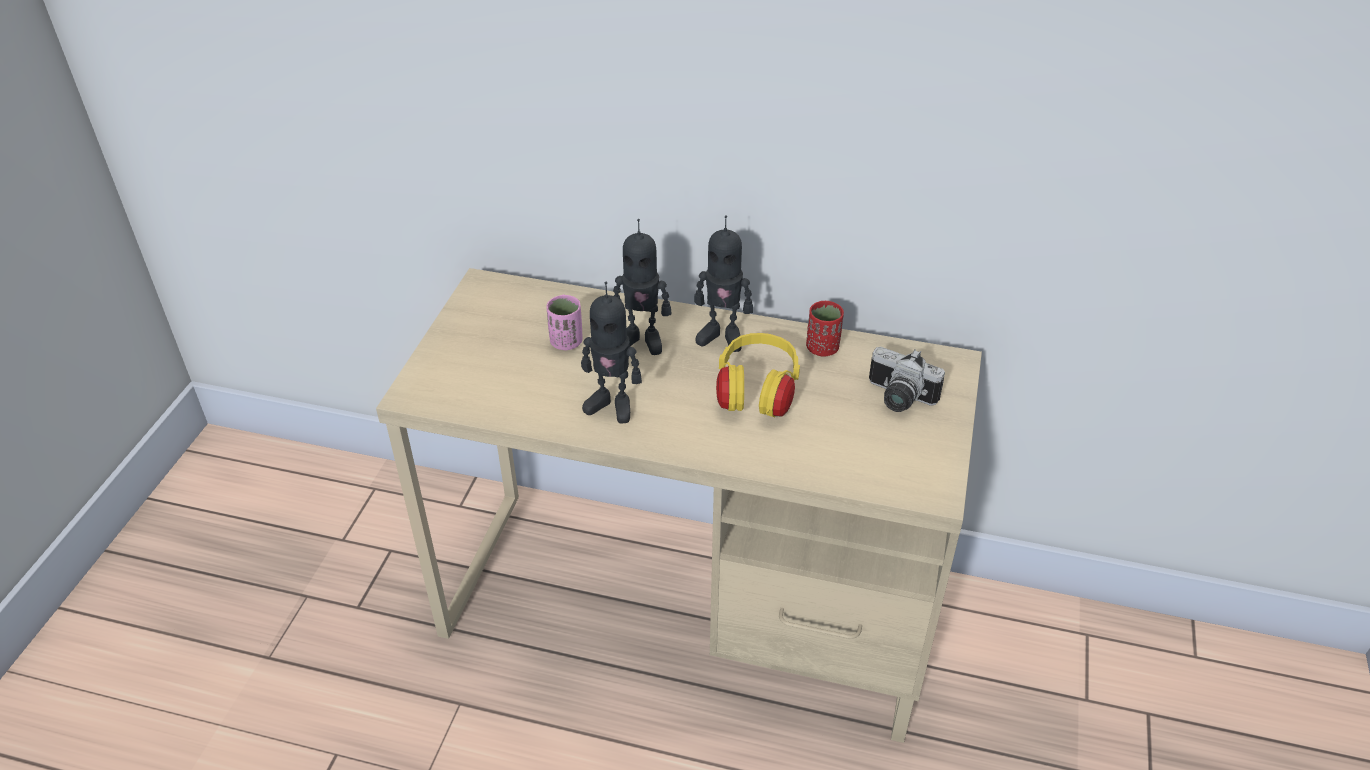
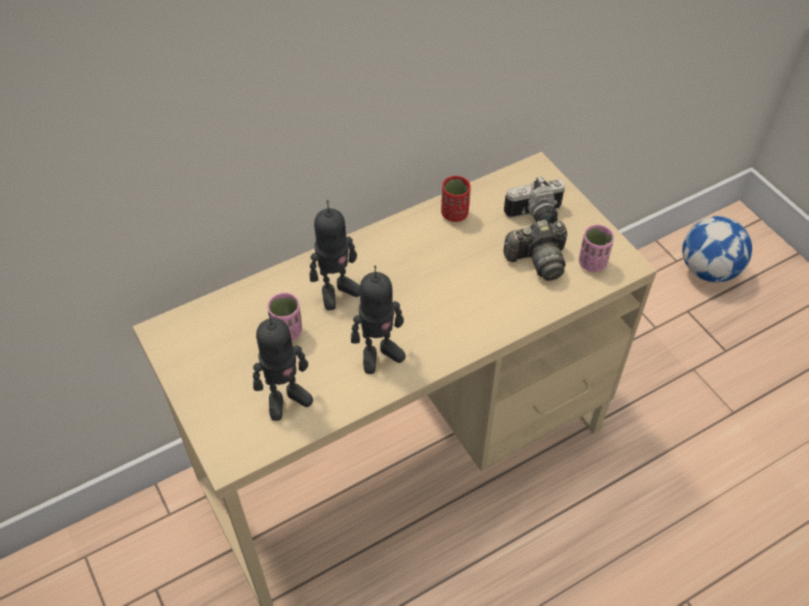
camera: 45 degrees left, 10 degrees up
(722, 336) = (384, 250): toy robot -> toy robot (286, 398)
(756, 394) = (457, 276): yellow headphones -> none
(849, 431) = (538, 260): none -> camera
(901, 468) = (592, 263): none -> pink cup
(1227, 694) = (708, 270): none -> football

